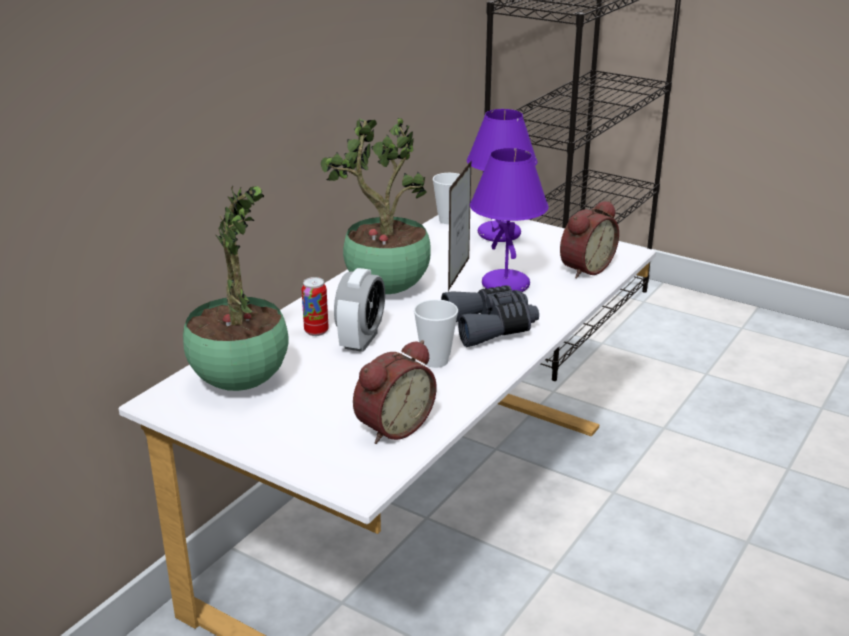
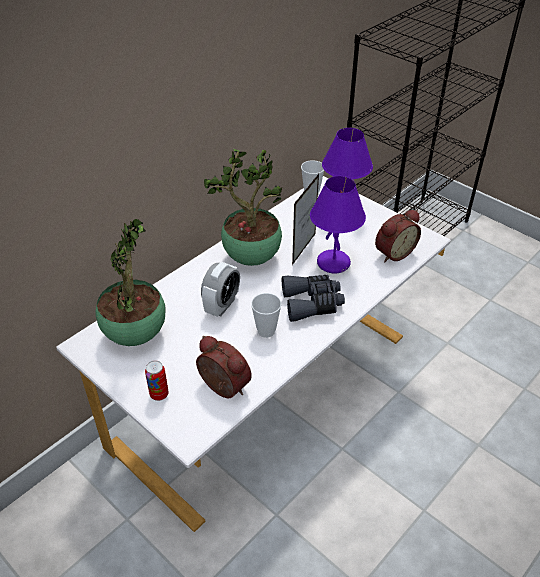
camera: 10 degrees right, 15 degrees up
(316, 331) = (195, 293): can -> can (159, 394)
(392, 426) = (222, 388): alarm clock -> alarm clock turned 105 degrees counterclockwise

